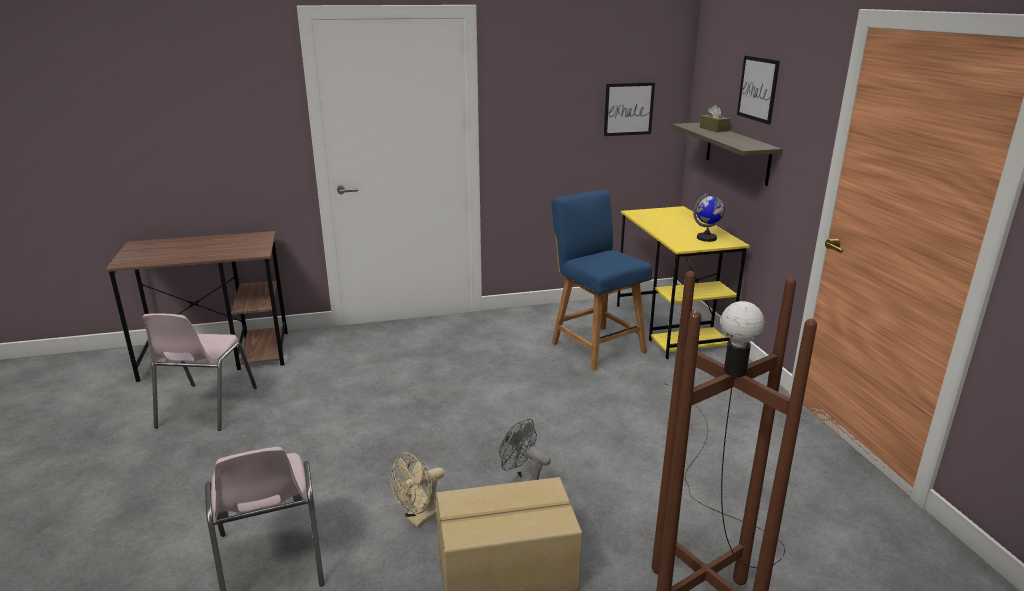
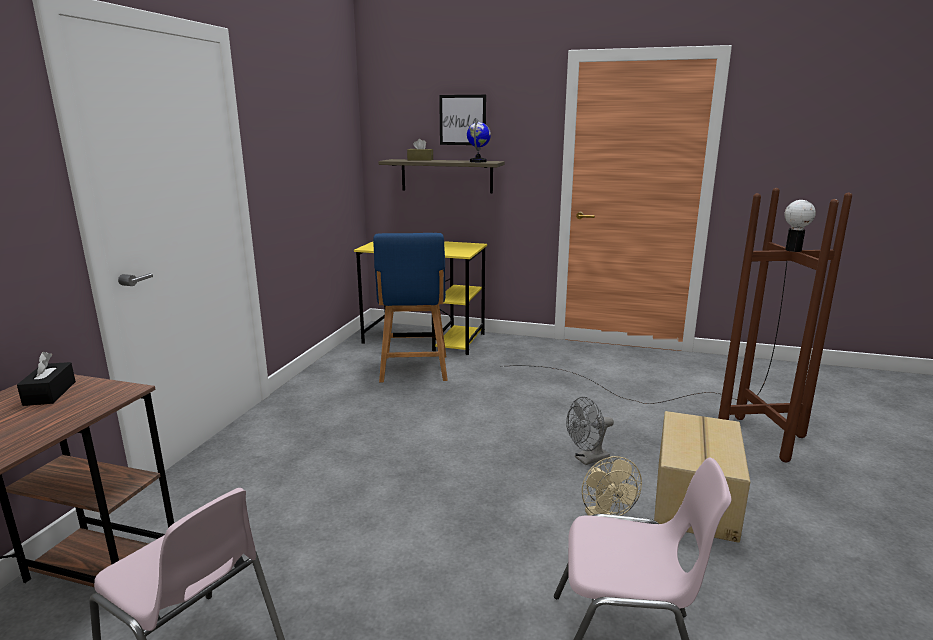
camera: 60 degrees left, 5 degrees down
(246, 241) = (50, 393): none -> black tissue box
(595, 346) = (414, 370): blue chair -> blue chair turned 90 degrees counterclockwise
(628, 109) = (334, 152): picture -> none
(706, 238) = (457, 247): globe -> globe (478, 161)

